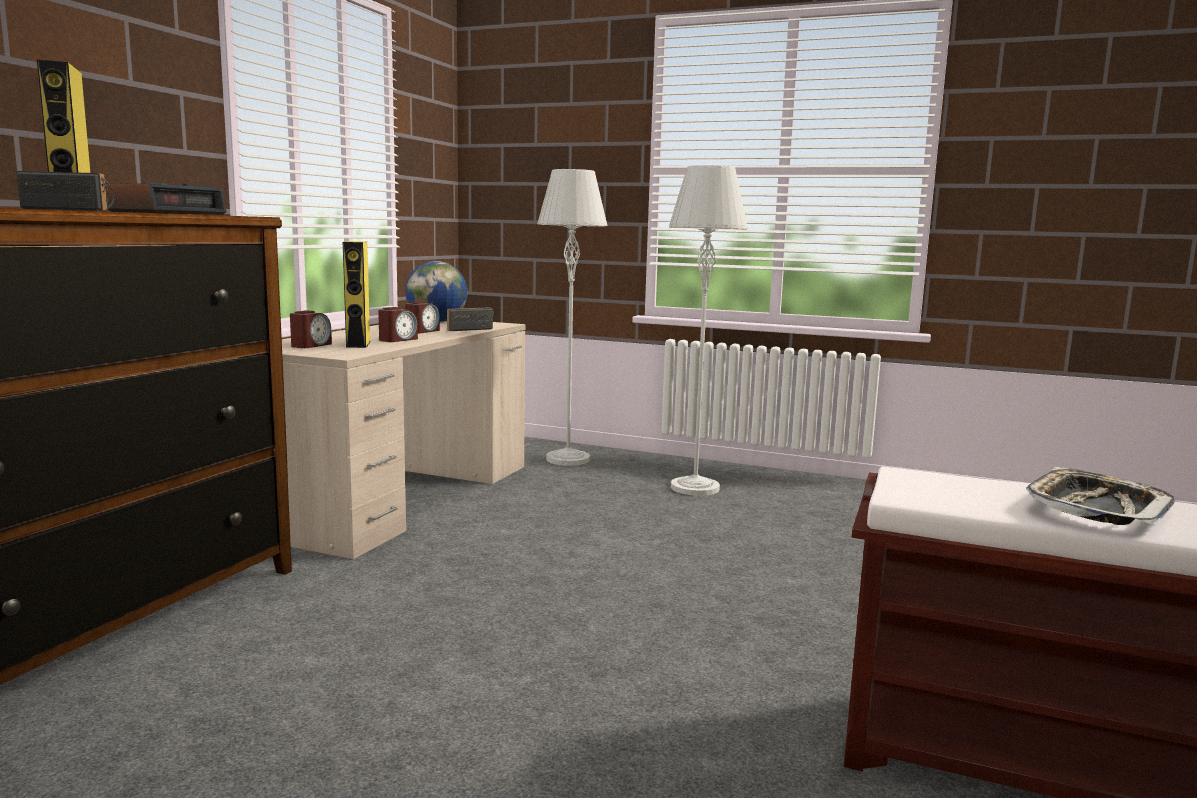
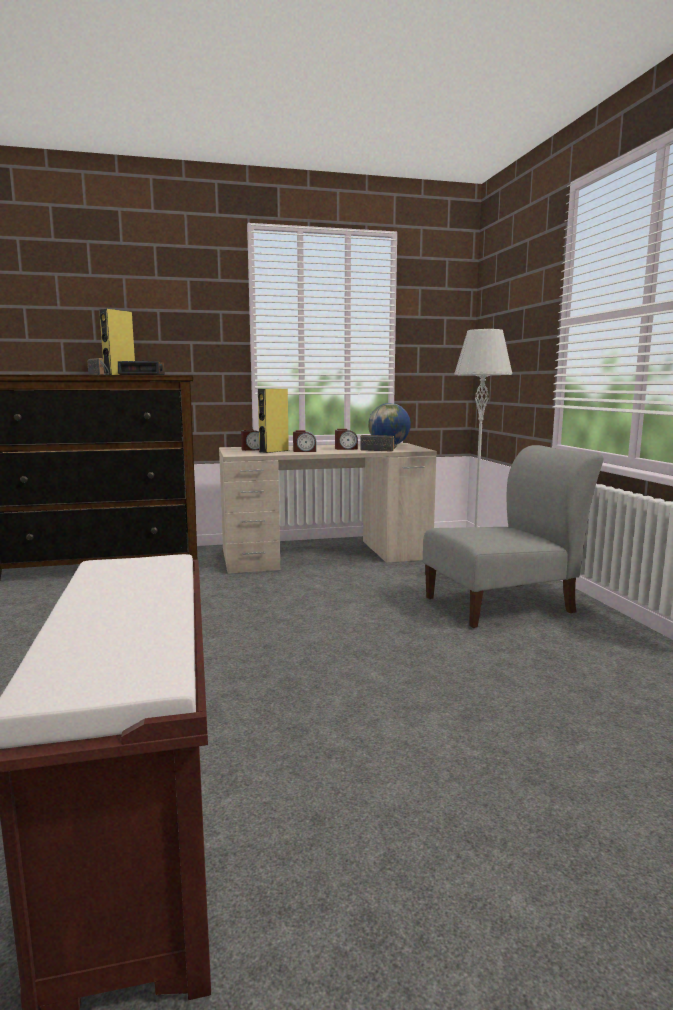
camera: 55 degrees right, 0 degrees up
(695, 488) = (504, 604): grey floor lamp -> grey chair
(1096, 508) = (122, 606): tray -> none

